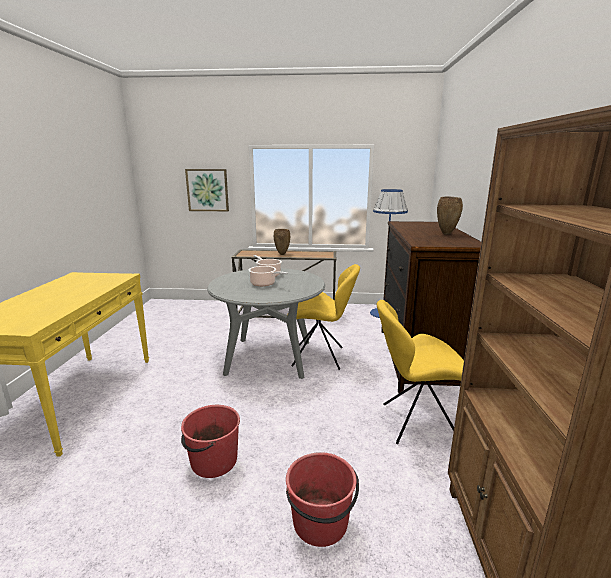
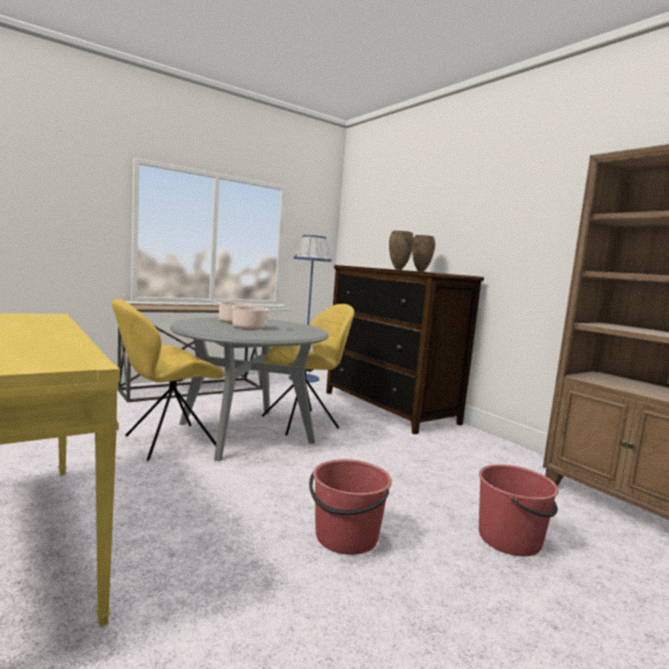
camera: 40 degrees left, 10 degrees down
(207, 190) = (60, 212): picture -> none
(282, 254) = (194, 308): brown vase -> brown vase (398, 269)
(416, 423) = (459, 450): yellow chair -> yellow chair (167, 442)

